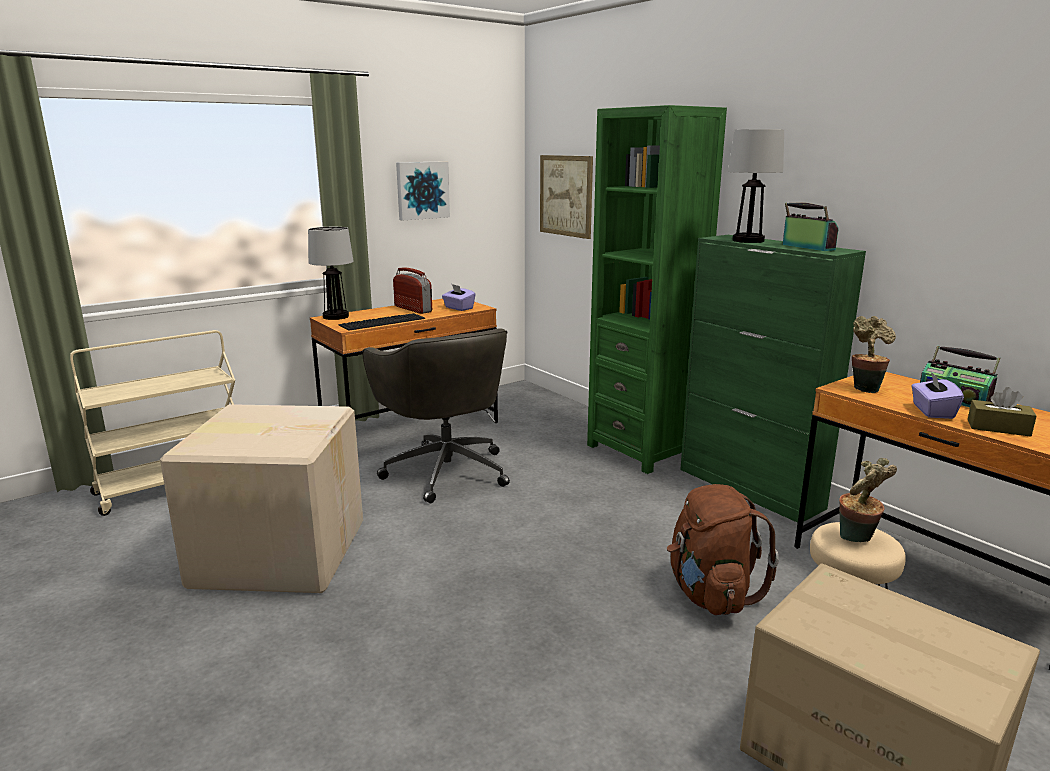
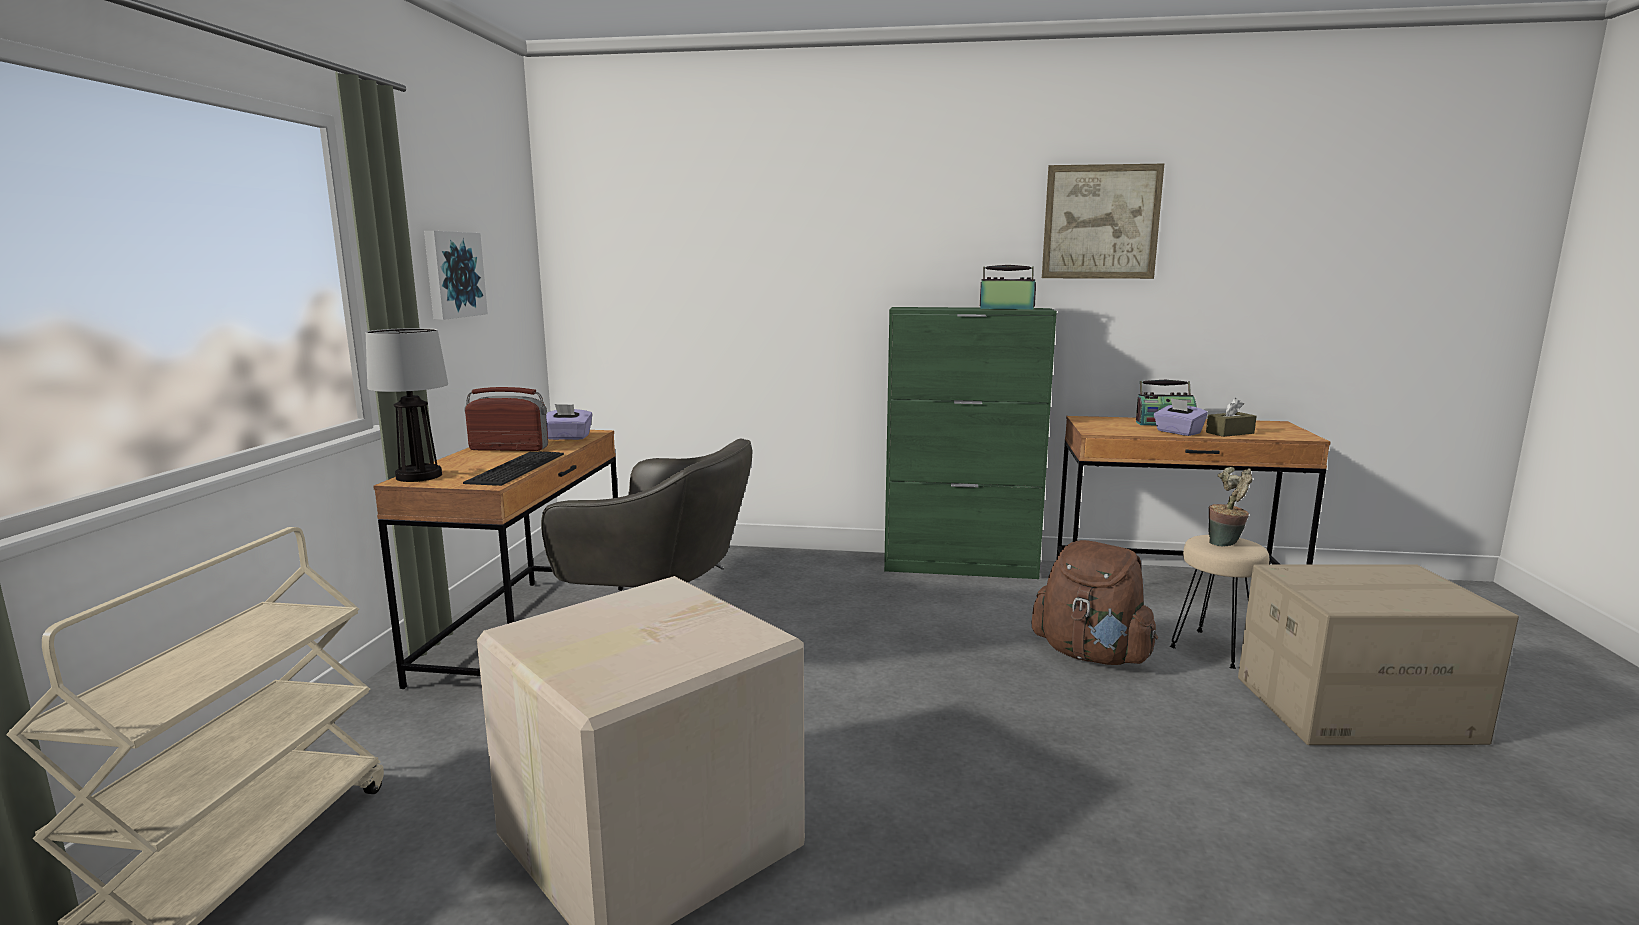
camera: 45 degrees left, 5 degrees down
(566, 196) = (627, 280): picture -> picture (1101, 222)
(641, 450) = (820, 566): green bookcase -> none
(748, 240) = (940, 308): table lamp -> none
(864, 388) = (1105, 428): potted plant -> none

